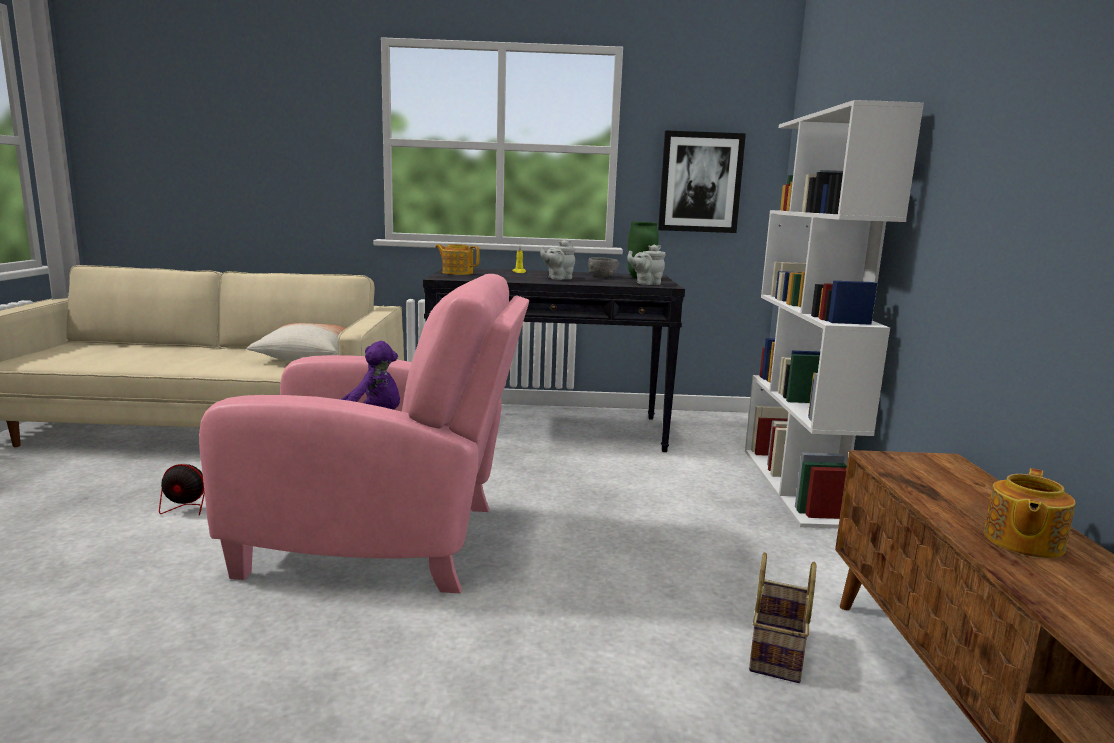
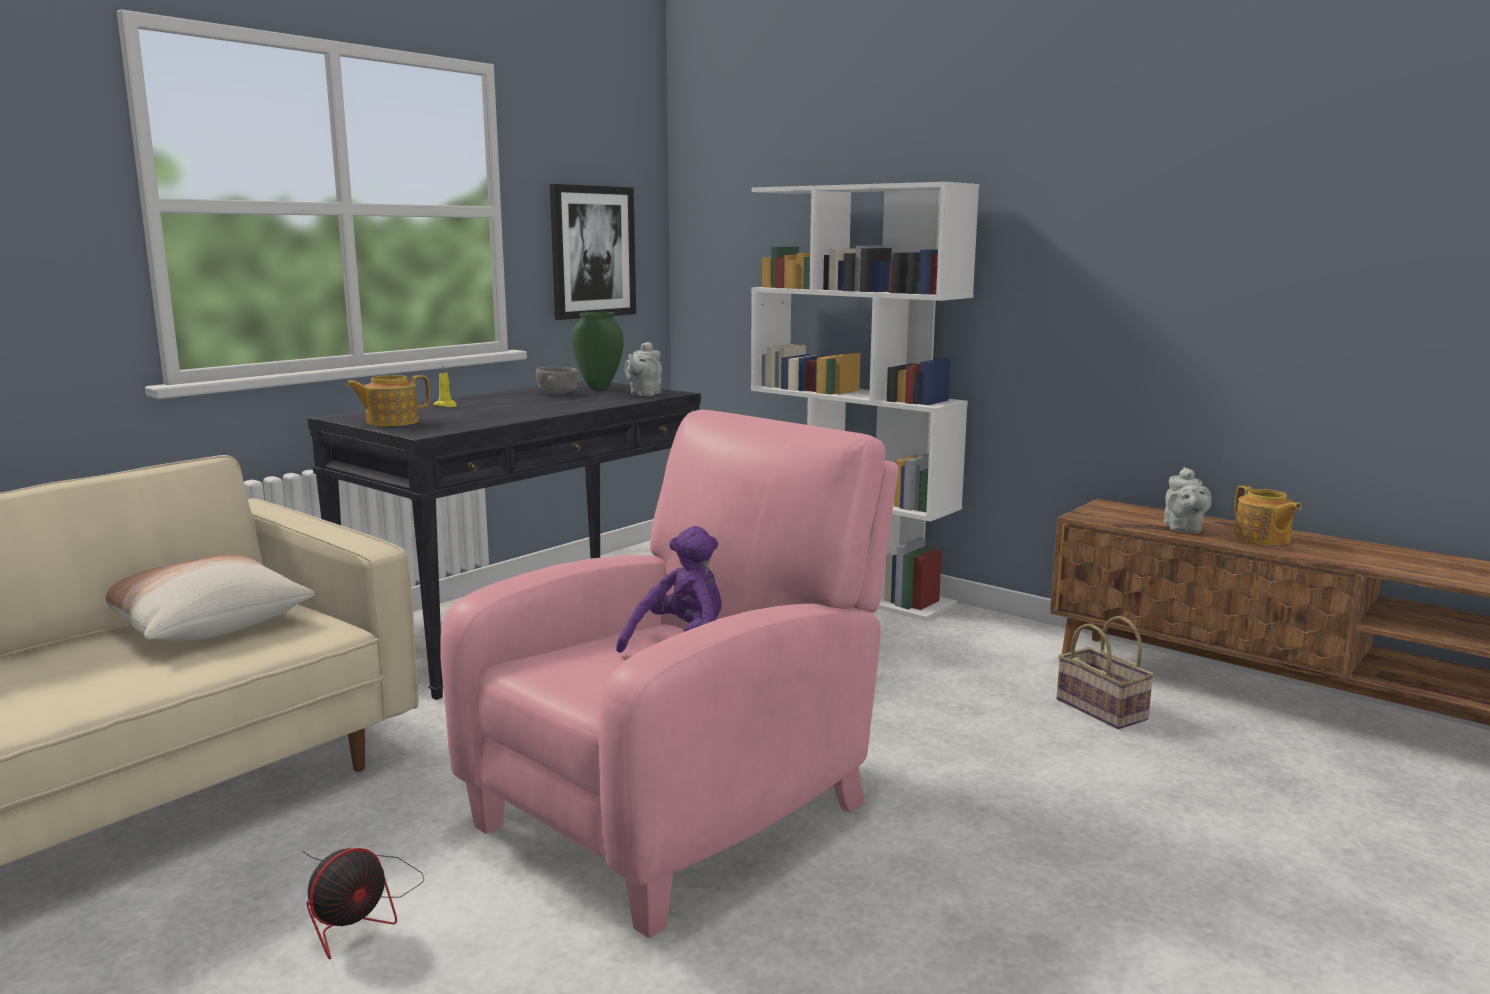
camera: 50 degrees left, 0 degrees up
(558, 278) = (537, 405): grey teapot -> grey teapot (1183, 529)

